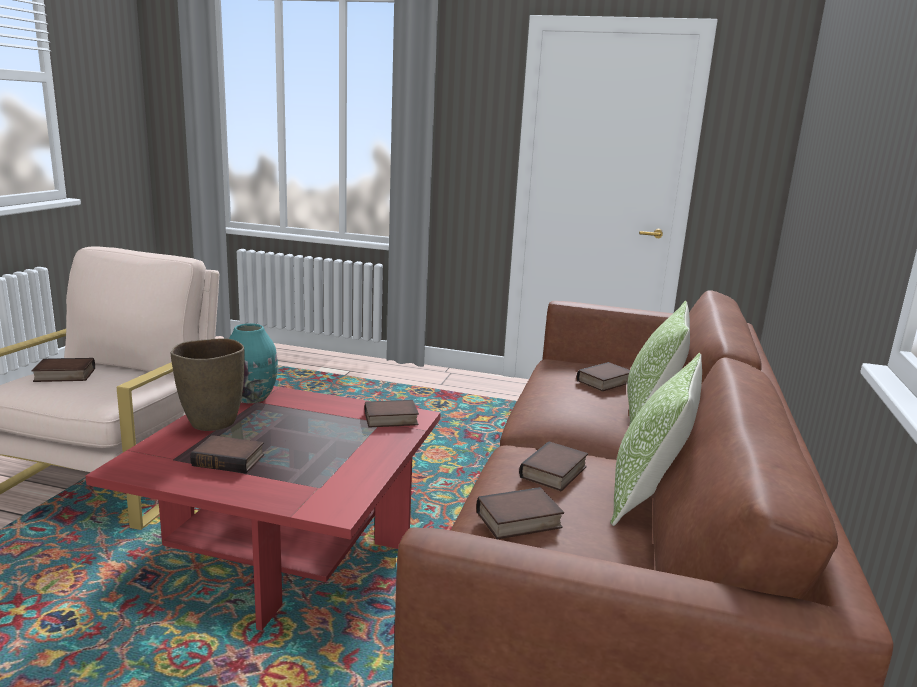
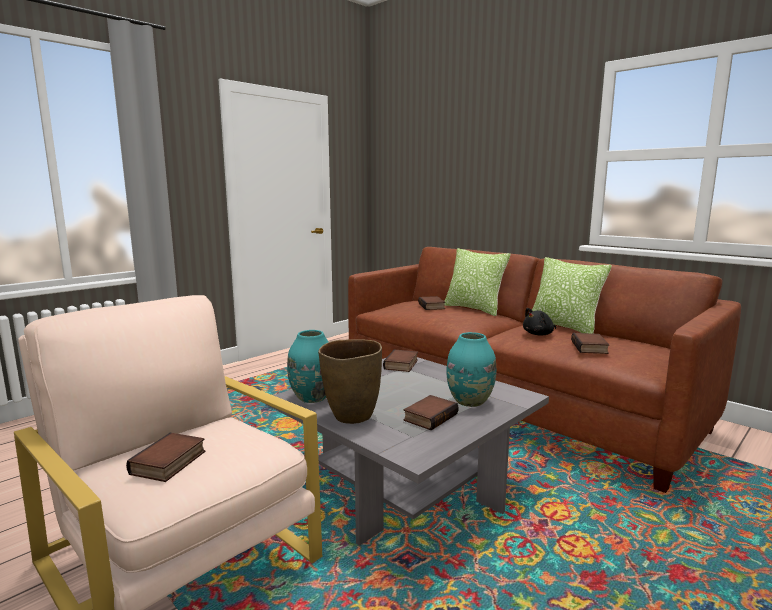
camera: 60 degrees left, 5 degrees down
(287, 548) = (406, 486): red coffee table -> grey coffee table
(291, 476) = (469, 401): none -> turquoise vase
(555, 473) = (539, 334): book -> black plush toy

